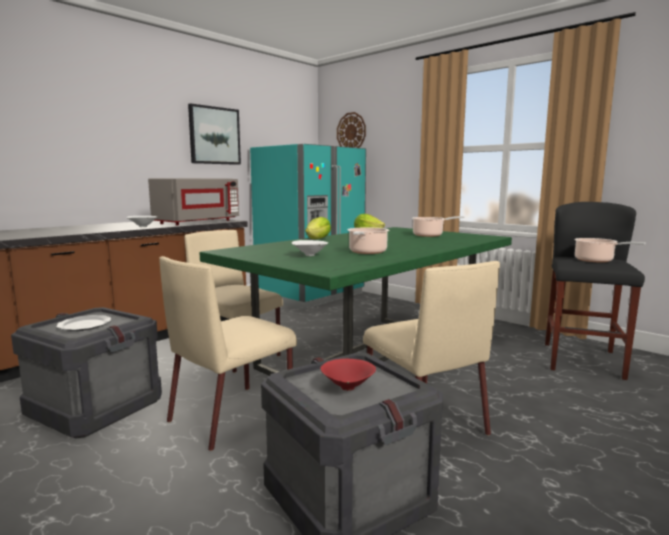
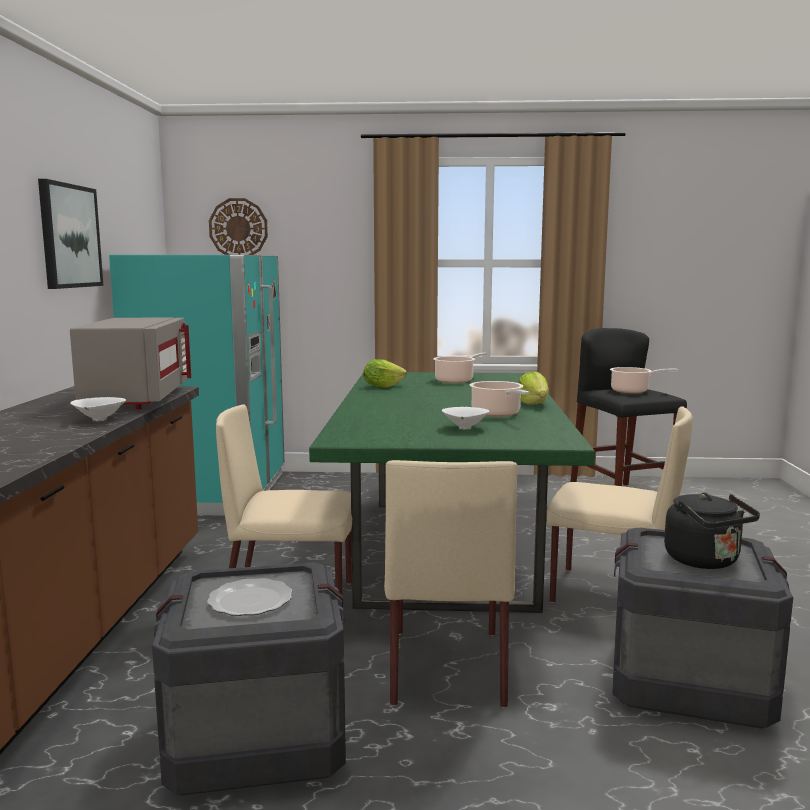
camera: 40 degrees left, 0 degrees up
(318, 239) = (365, 403): lettuce -> lettuce (533, 404)
(347, 388) = (705, 561): red bowl -> black kettle

